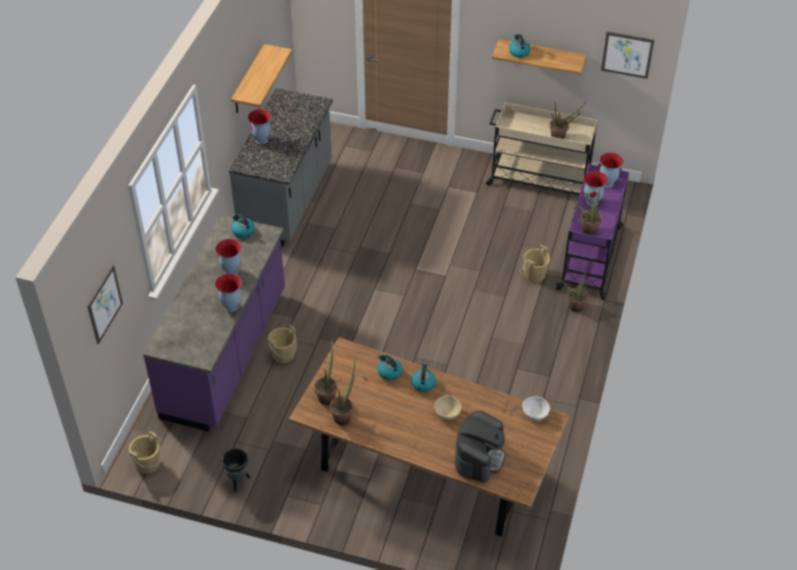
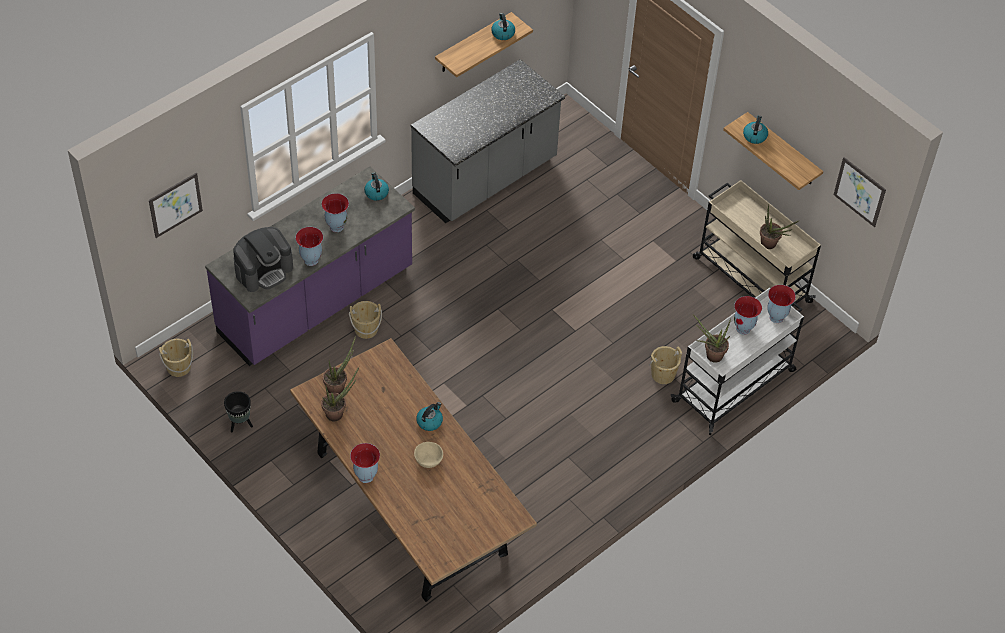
camera: 30 degrees right, 5 degrees up
(262, 140) = (464, 108): vase -> vase (366, 477)
(389, 372) = (408, 395): kettle -> kettle (502, 33)
(479, 457) = (423, 514): coffee machine -> coffee machine (264, 270)
(534, 414) = (505, 504): white bowl -> none
(573, 308) = (673, 427): potted plant -> none
(590, 257) = (735, 385): purple cart -> white cart

